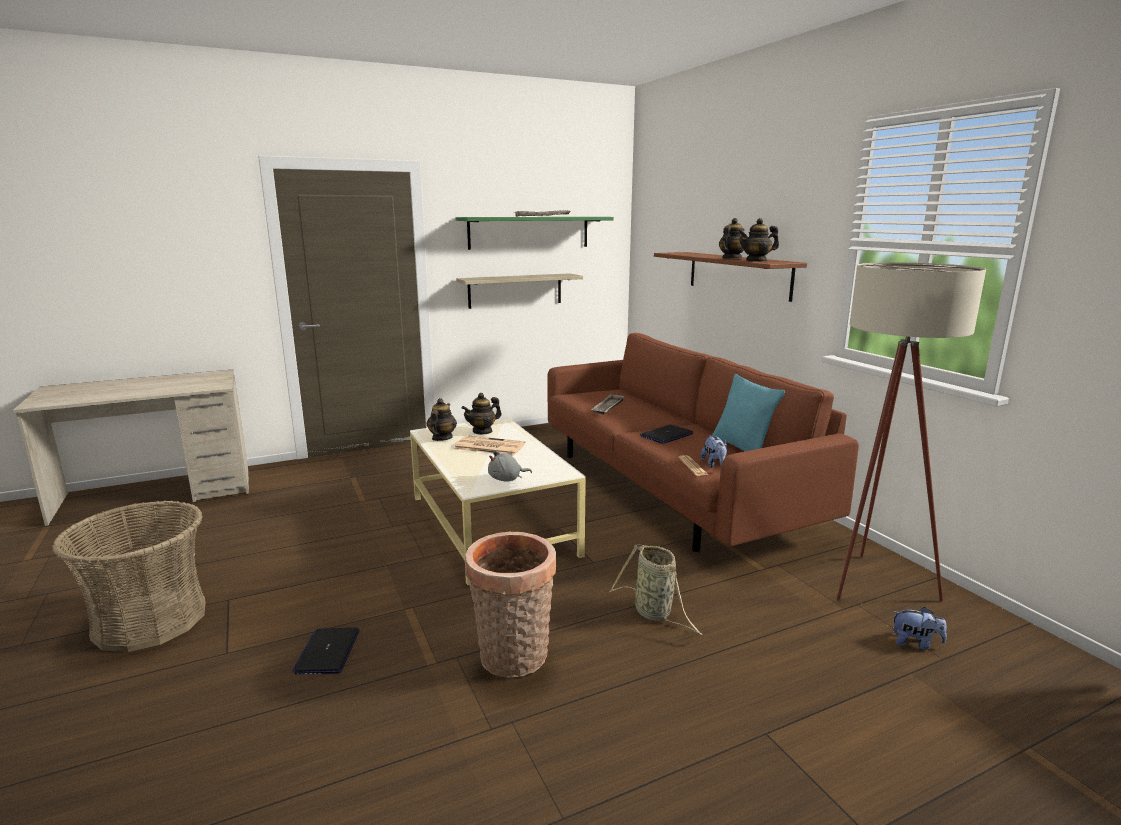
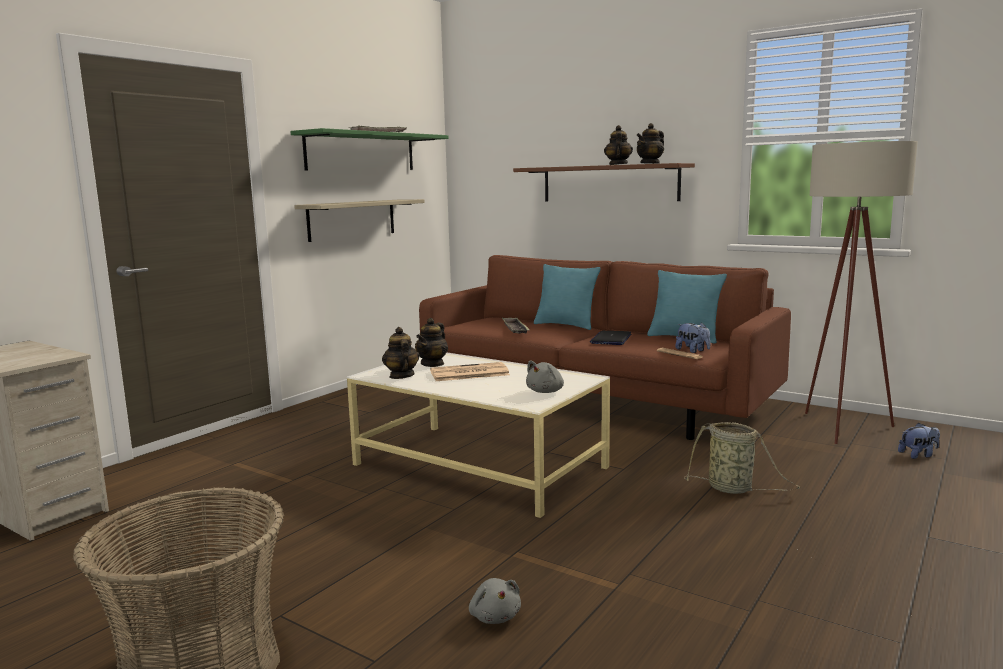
camera: 30 degrees left, 5 degrees down
(327, 652) = (494, 616): laptop -> grey plush toy
(513, 659) = (681, 557): basket -> none
(663, 411) = (565, 325): none -> turquoise pillow

